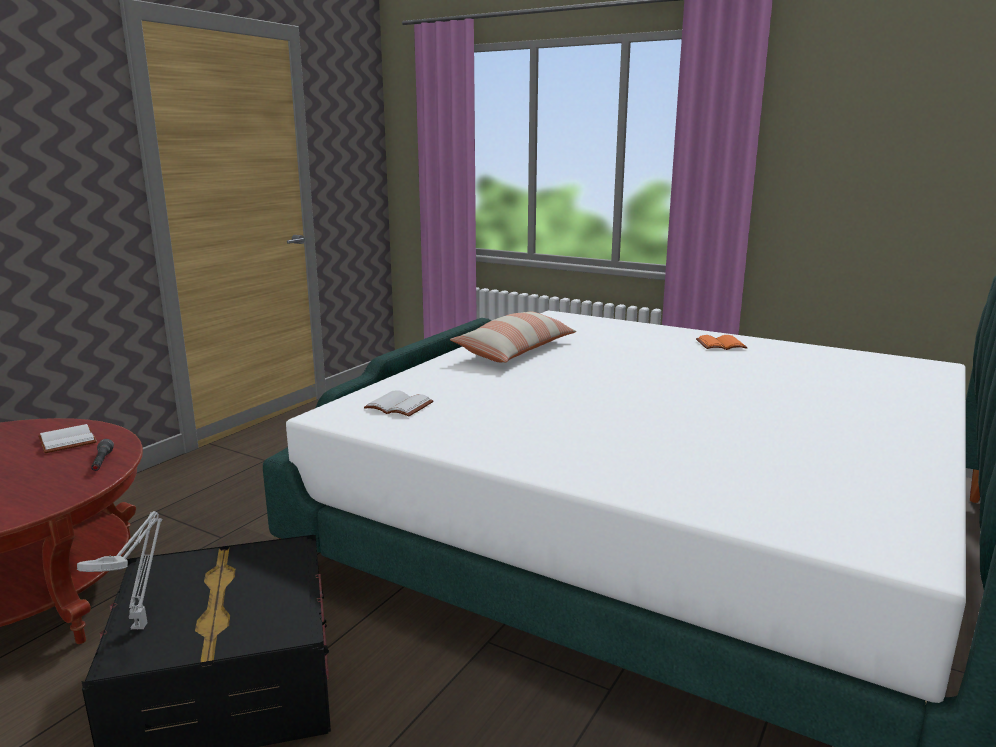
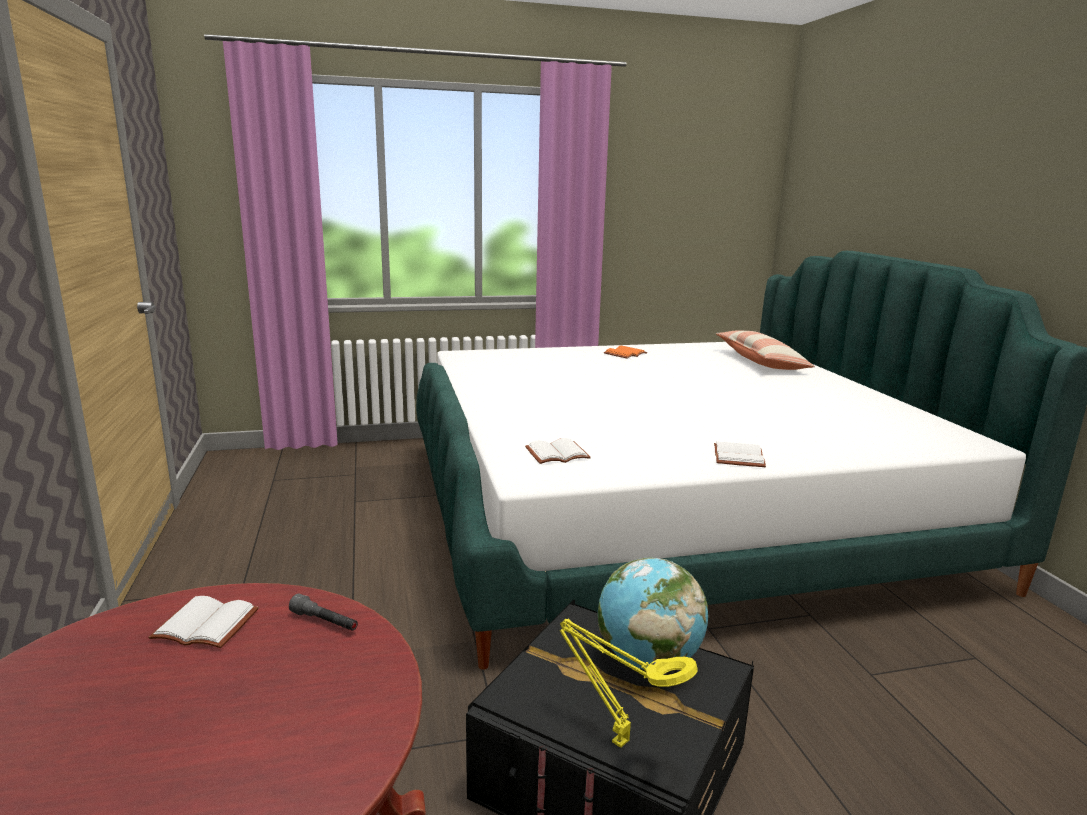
camera: 45 degrees left, 0 degrees up
(141, 624) = (616, 740): grey table lamp -> yellow table lamp
(265, 596) = (648, 659): none -> globe
(516, 351) = (512, 388): pillow -> pillow (761, 362)
(536, 457) = (736, 456): none -> white book

